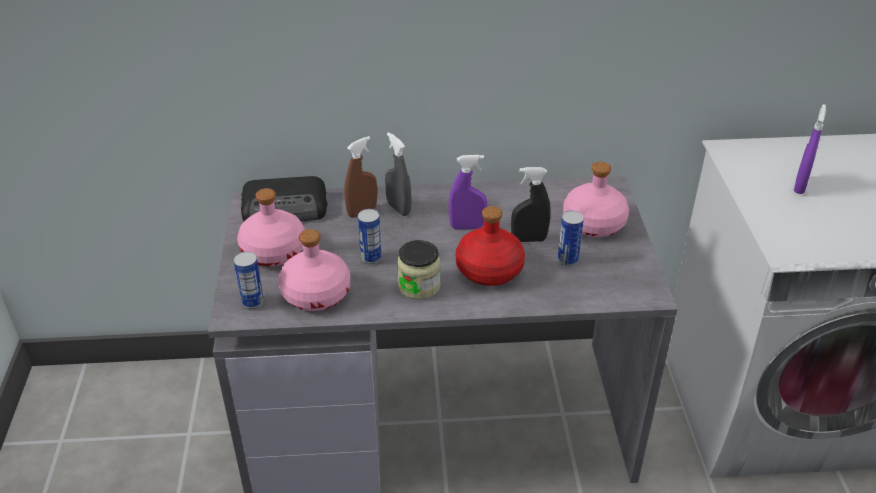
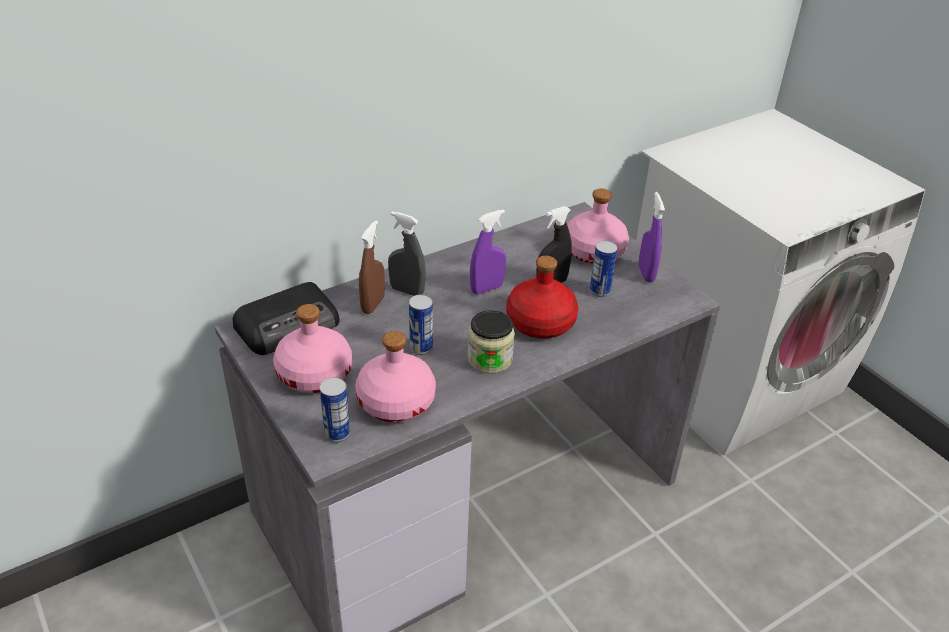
camera: 30 degrees left, 0 degrees up
(800, 186) = (746, 169): purple spray bottle -> purple spray bottle (646, 273)

